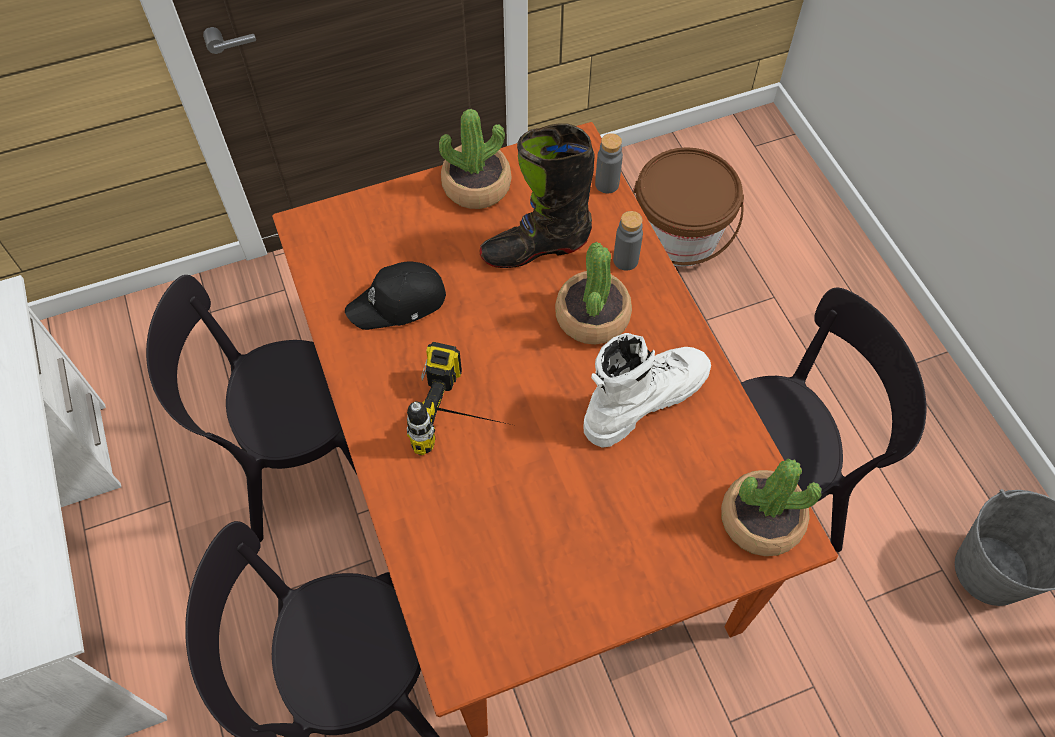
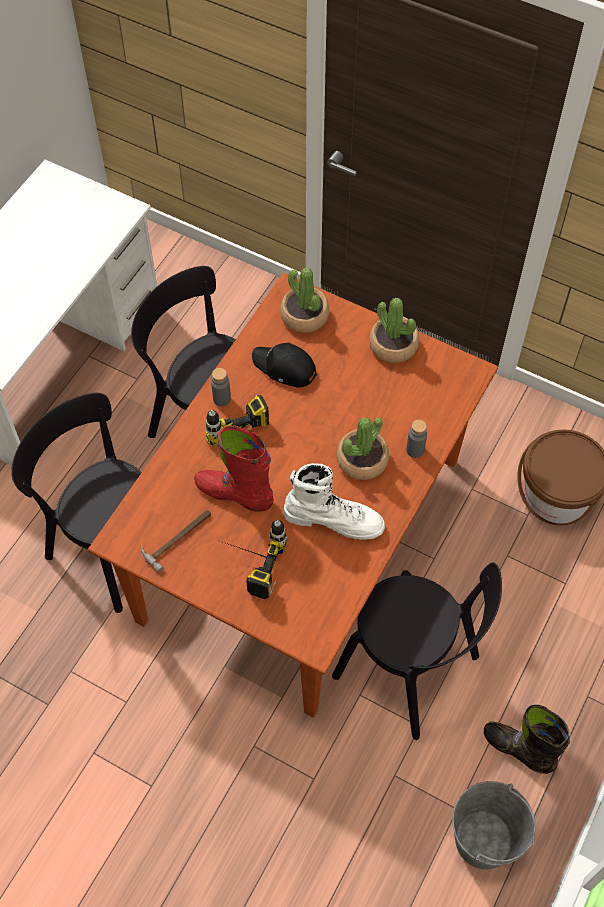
camera: 50 degrees right, 0 degrees up
(516, 477) = (234, 493): none -> red boot
(519, 587) = (177, 537): none -> hammer
(535, 248) = (380, 402): black boot -> black boot (518, 749)
(607, 184) = (459, 405): grey bottle -> grey bottle (222, 399)
(623, 531) = (247, 561): none -> power drill
(761, 520) = (312, 621): potted plant -> potted plant (304, 316)

